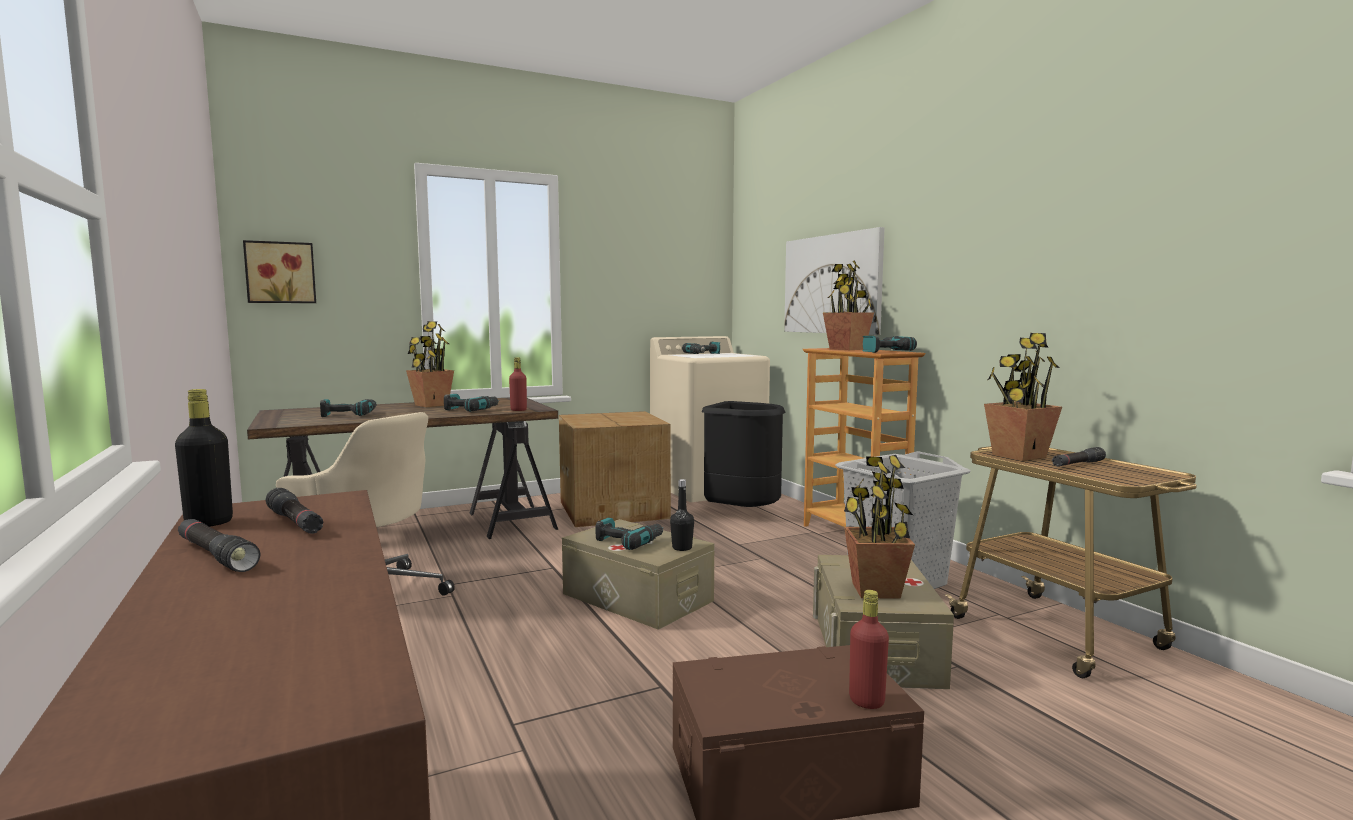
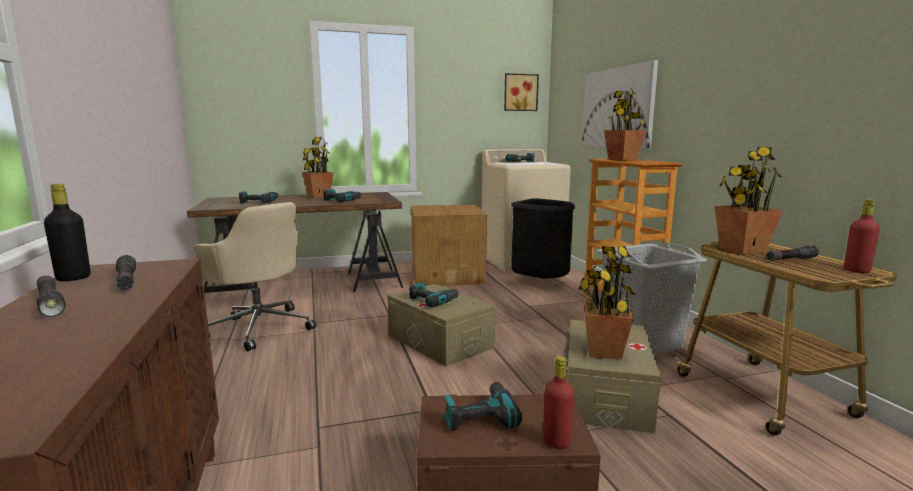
camera: 10 degrees right, 5 degrees up
(280, 272) = (219, 102): picture -> picture (520, 92)
(518, 410) = (374, 201): red bottle -> red bottle (856, 271)
(682, 548) = (469, 308): black bottle -> none
(884, 351) = (649, 161): power drill -> power drill (479, 416)

